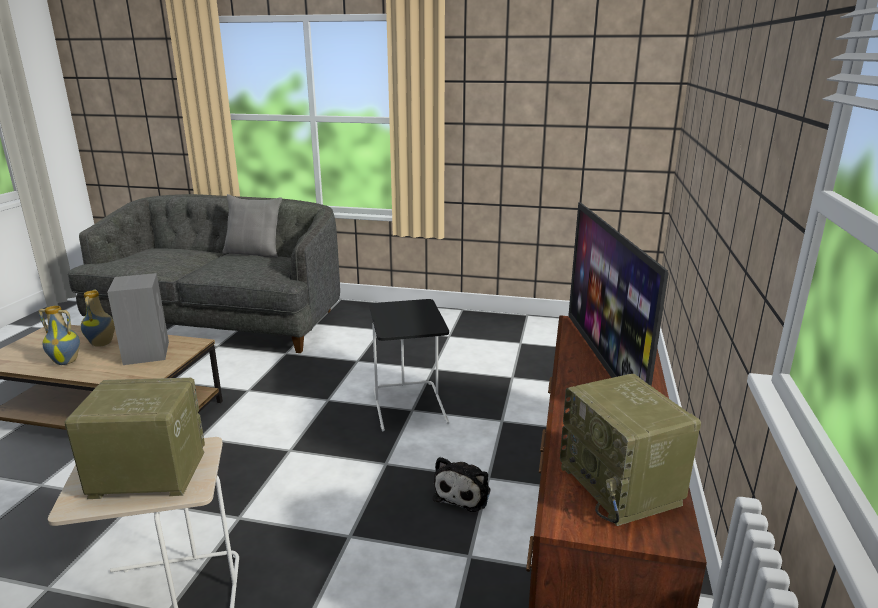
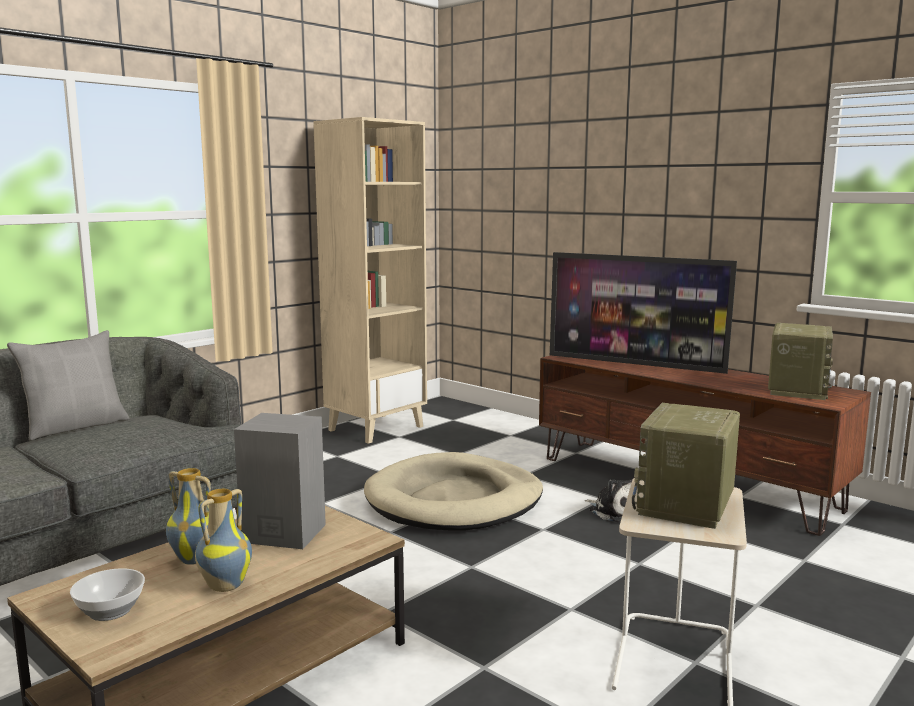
camera: 60 degrees left, 10 degrees down
(35, 346) = (110, 610): none -> bowl
(410, 406) = (454, 500): black side table -> beige dog bed
(526, 329) = (376, 428): none -> beige bookcase
(622, 486) = (796, 389): radio -> radio turned 75 degrees counterclockwise

